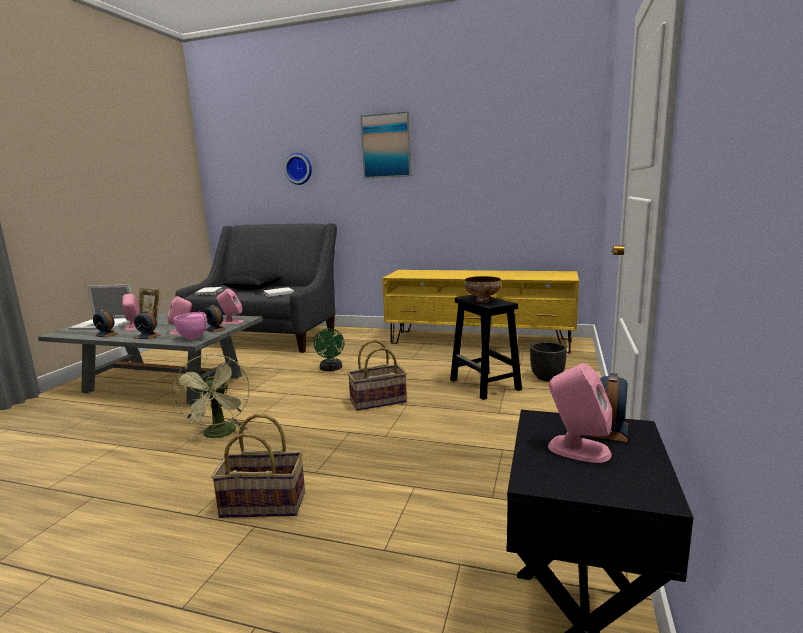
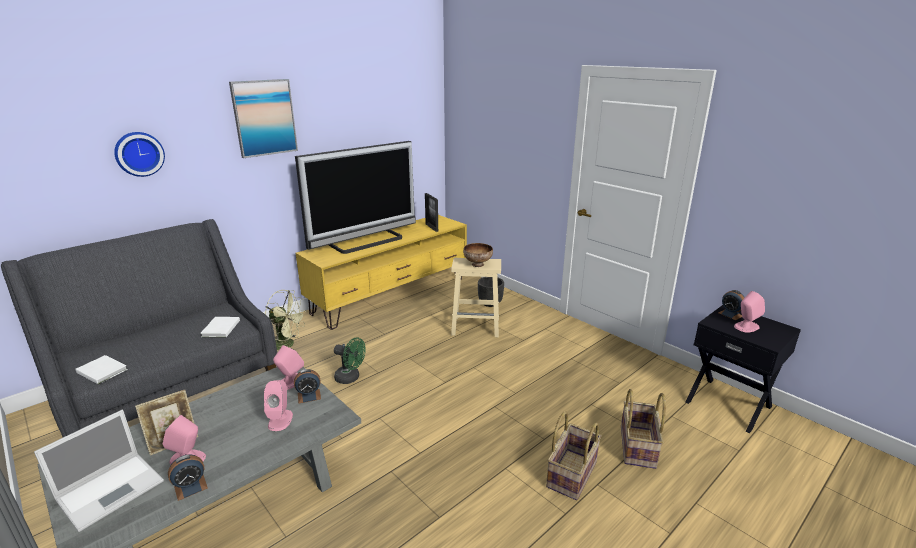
camera: 60 degrees left, 10 degrees up
(147, 336) = (264, 449): alarm clock -> none
(194, 337) = (323, 414): pink bowl -> none
(220, 434) = (431, 478): green fan -> green fan (287, 345)
(253, 288) = (153, 337): black pillow -> none
(378, 401) = (454, 377): basket -> basket (638, 447)
(456, 273) = (367, 242): none -> television
(485, 385) = (476, 327): black stool -> beige stool
(536, 276) = (431, 227): none -> picture frame

